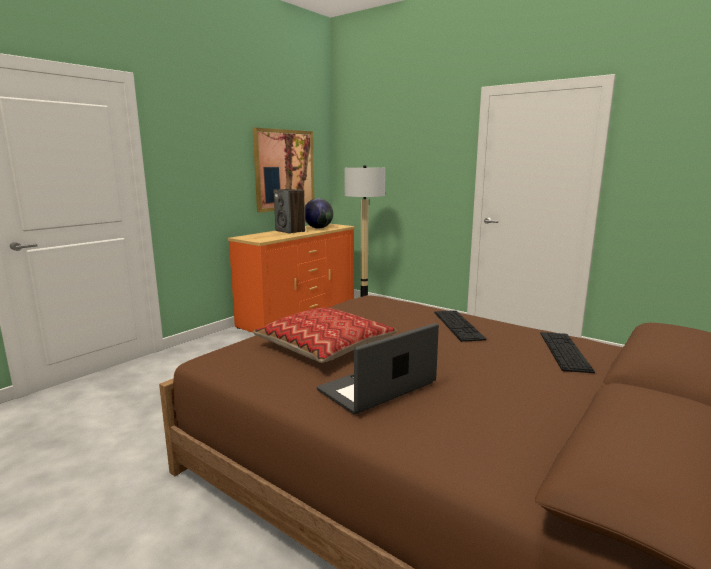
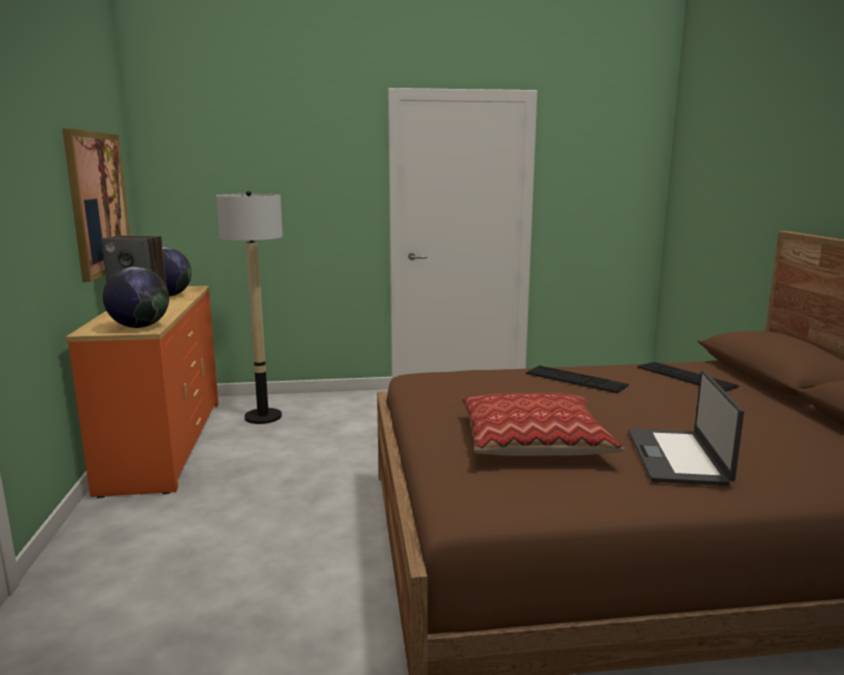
camera: 45 degrees left, 0 degrees up
(262, 238) = (139, 327): none -> globe

